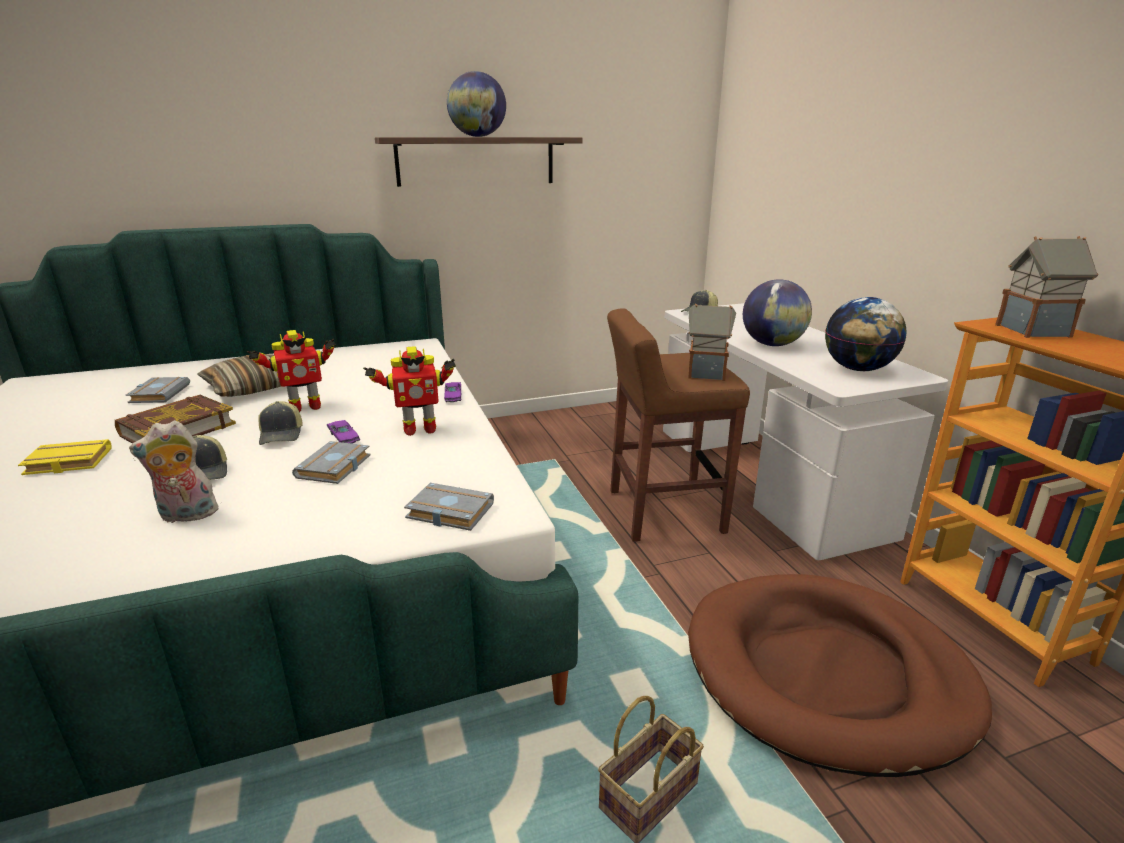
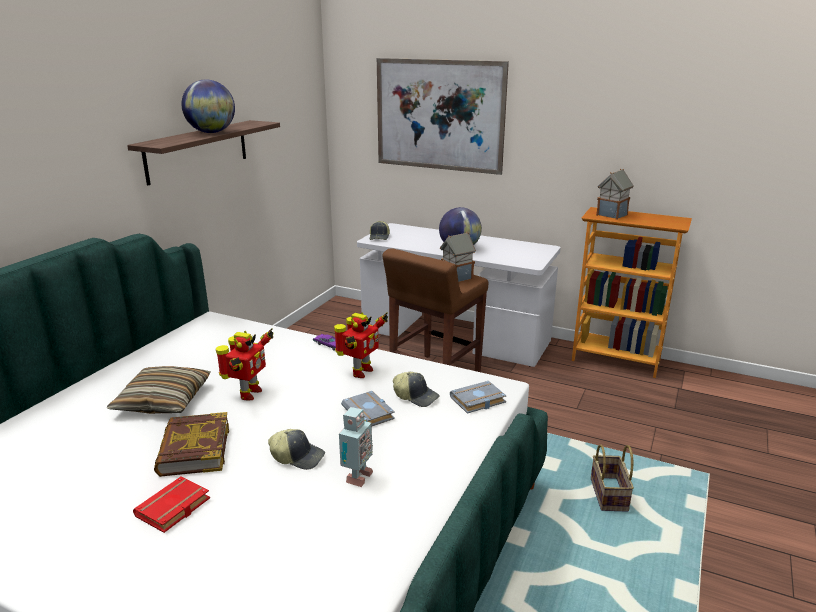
camera: 45 degrees left, 0 degrees up
(66, 463) = (173, 509): yellow book -> red book
(159, 394) = (89, 441): grey book -> none
(186, 516) = (356, 477): plush toy -> toy robot
(282, 434) = (284, 414): cap -> cap (416, 396)
(343, 437) = (328, 397): purple toy car -> none
(825, 144) = (439, 115): none -> picture
(827, 674) = (597, 413): brown dog bed -> none
(857, 369) = (520, 252): globe -> none

